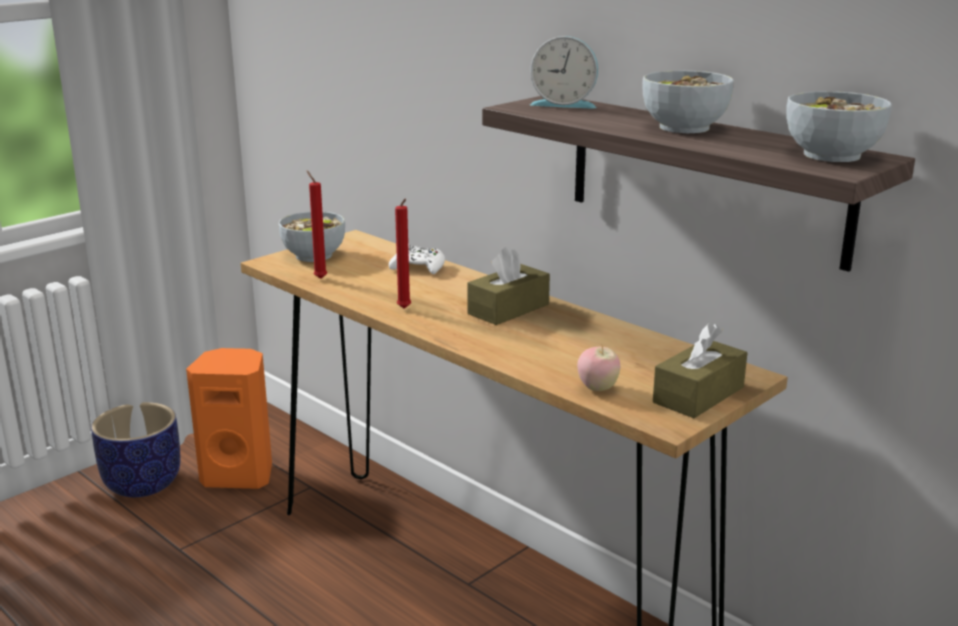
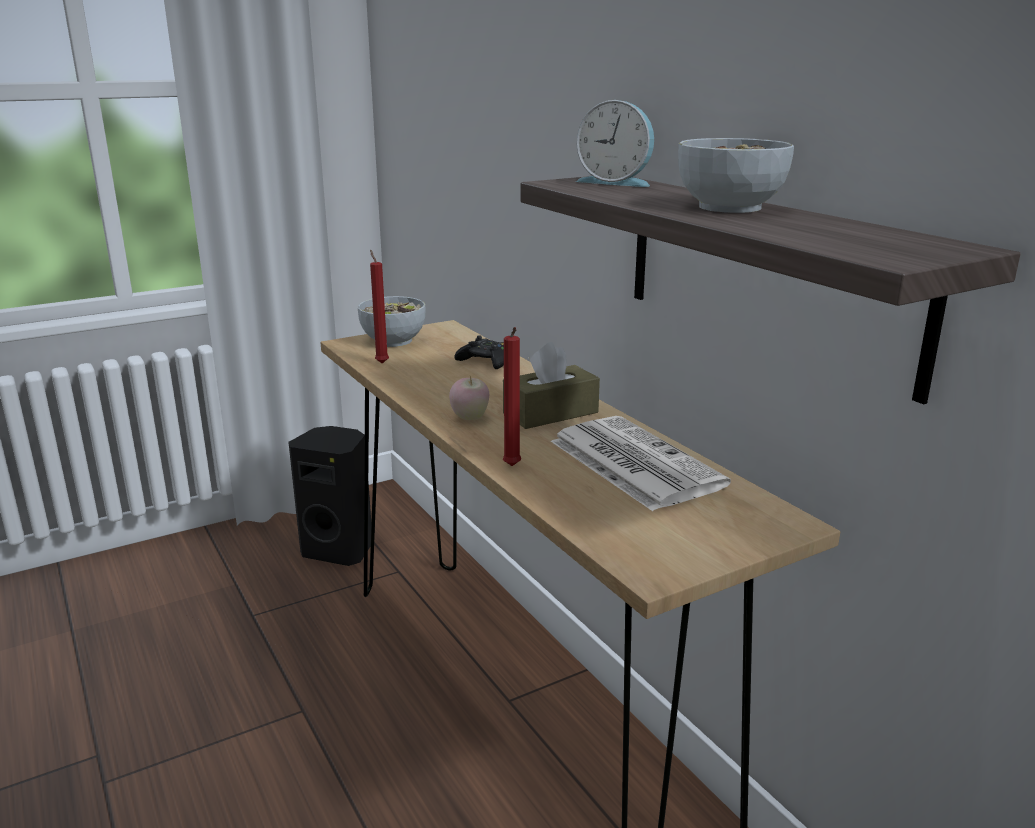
camera: 15 degrees right, 0 degrees up
(141, 484) = (251, 545): planter -> none
(239, 475) = (339, 550): orange speaker -> black speaker
(404, 309) = (441, 402): red candle -> red candle (512, 467)
(418, 268) = (487, 361): white game controller -> black game controller
(597, 388) = (592, 515): apple -> apple (469, 418)
(603, 343) = (632, 462): none -> newspaper
(698, 395) = (711, 540): brown tissue box -> none
(831, 155) = (896, 242): bowl -> none

